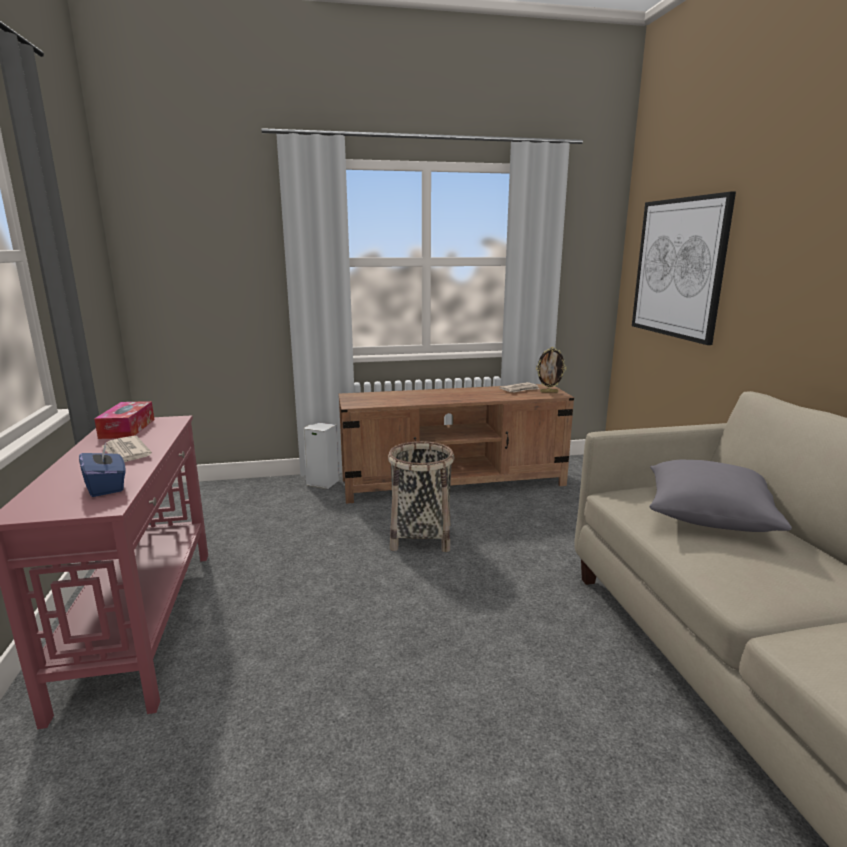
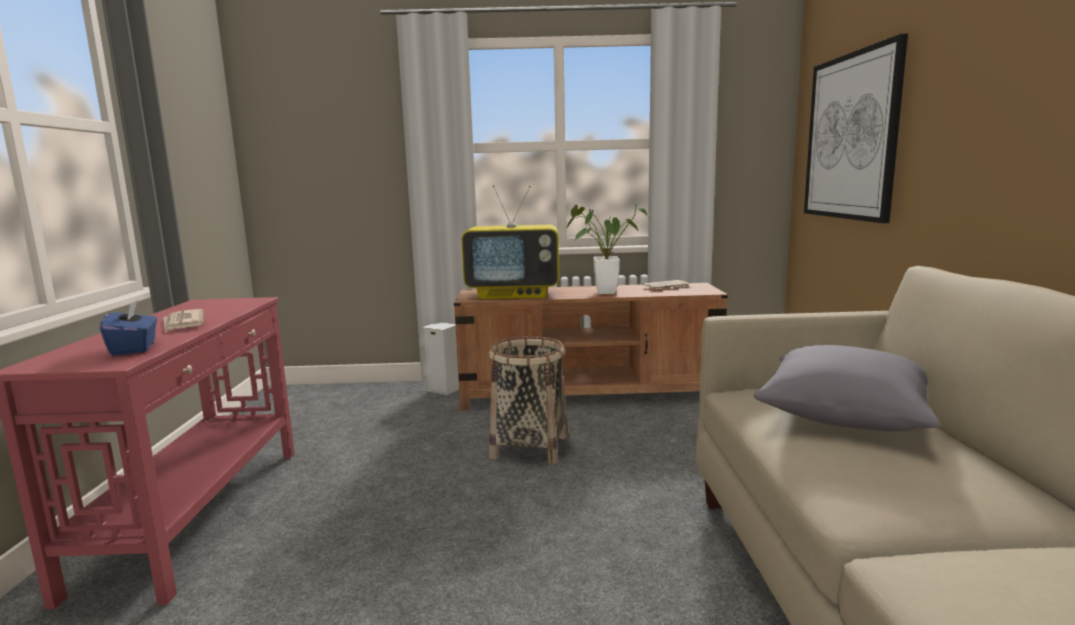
camera: 10 degrees right, 5 degrees down
(127, 428) = (204, 306): tissue box -> none
(392, 399) = (514, 294): none -> television
(467, 396) = (600, 292): none -> potted plant
(549, 392) = (700, 289): picture frame -> none

